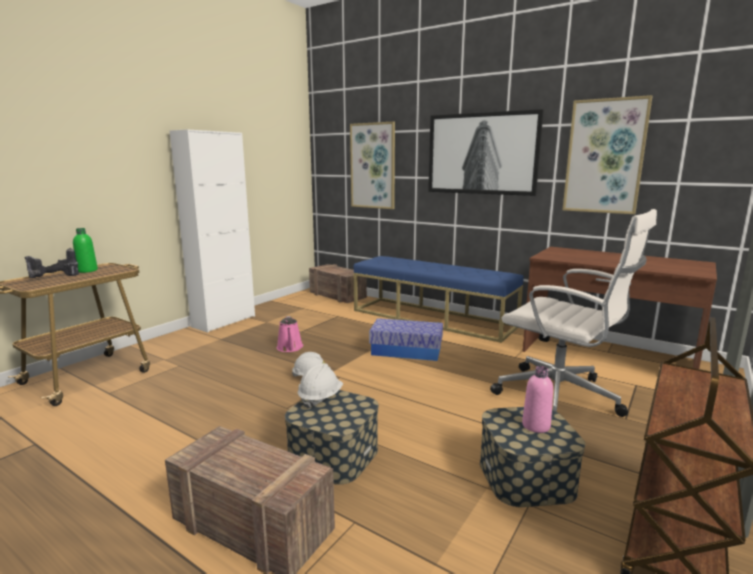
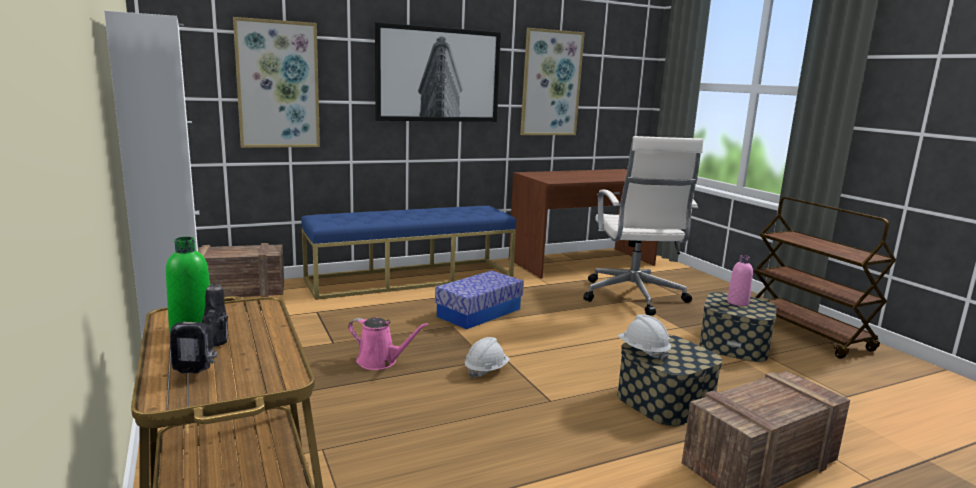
camera: 60 degrees left, 0 degrees up
(561, 397) = (633, 297): white office chair -> white office chair turned 105 degrees clockwise

